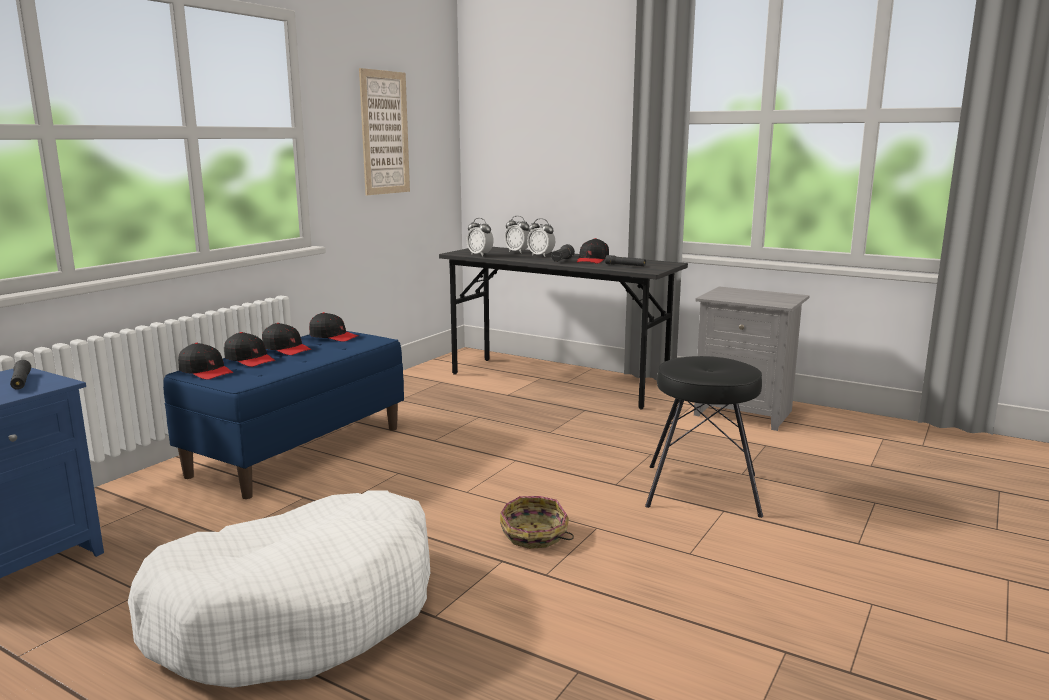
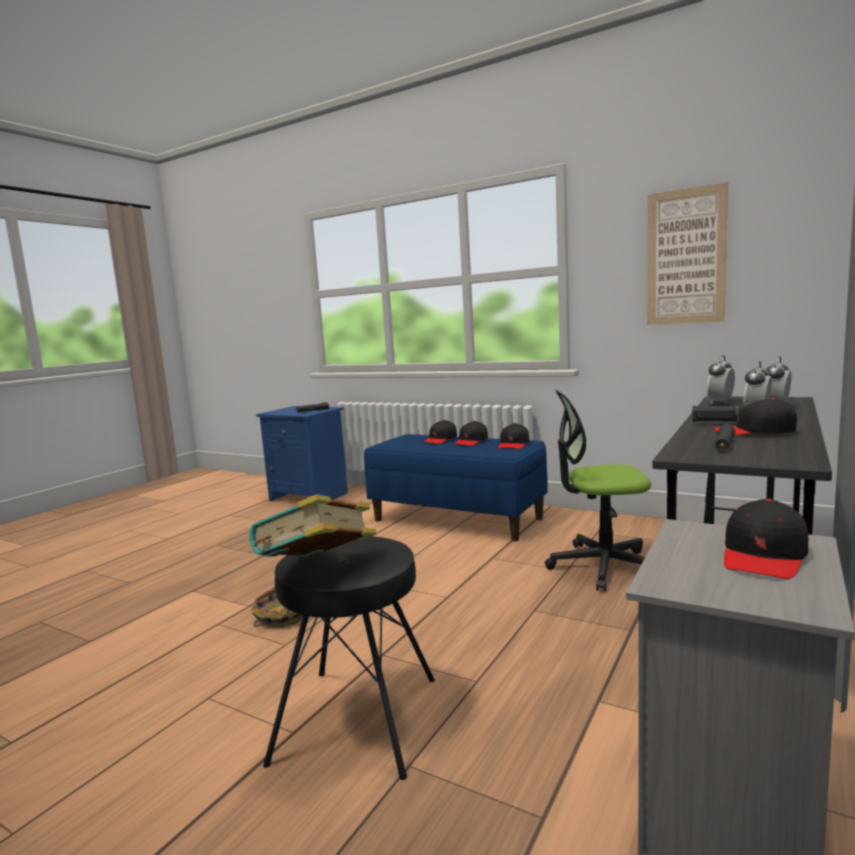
camera: 90 degrees right, 5 degrees down
(206, 371) = (410, 438): black cap -> black cap (764, 556)
(300, 612) = (225, 556): white dog bed -> none
(477, 405) = (602, 566): none -> office chair
(739, 370) = (318, 570): none -> book

